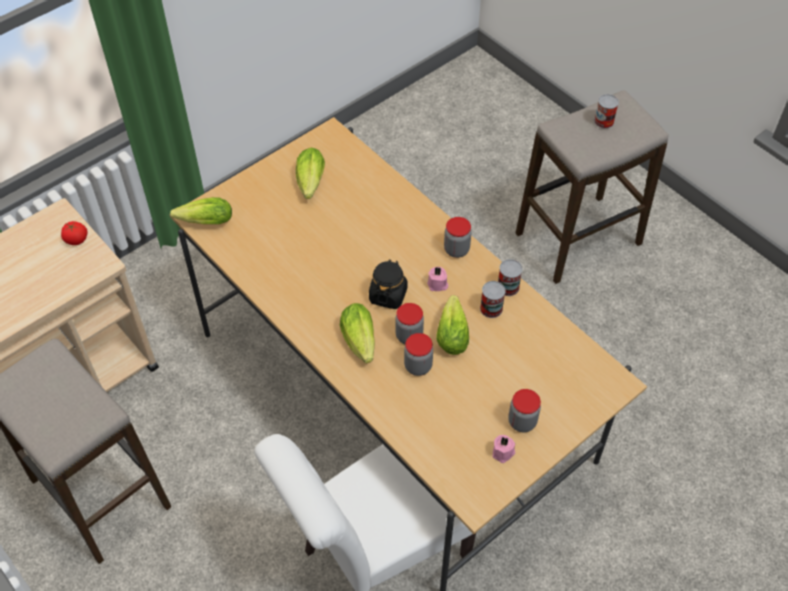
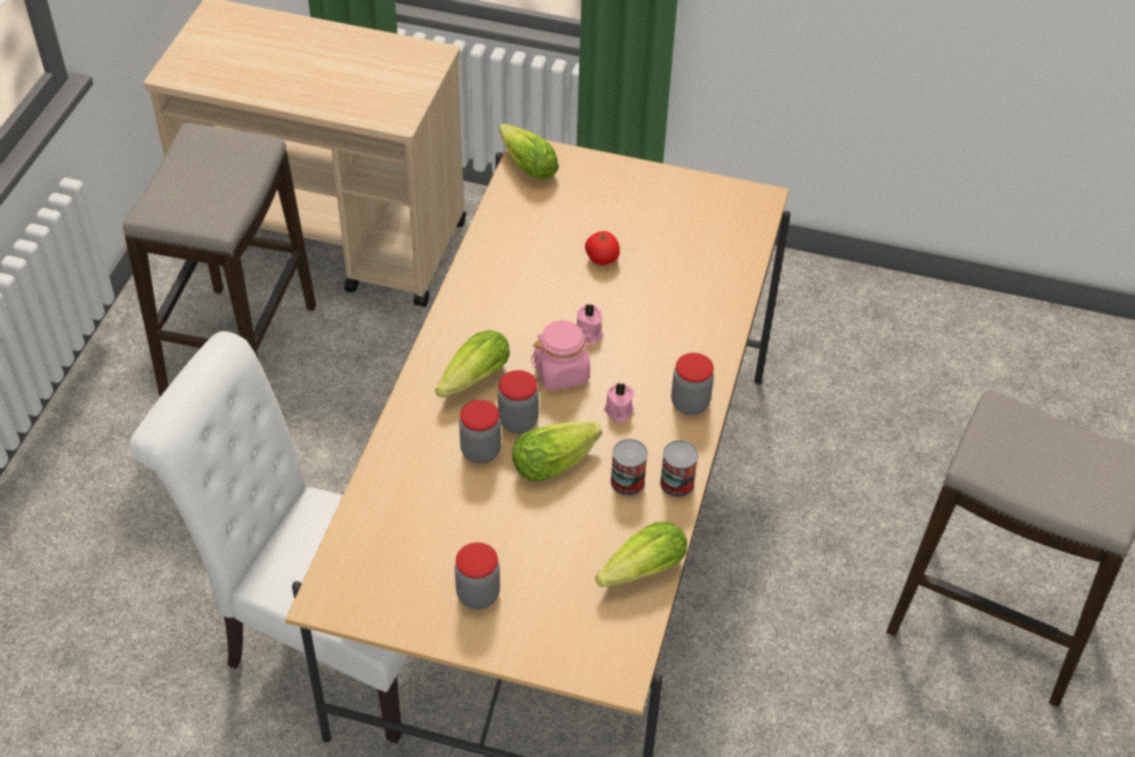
camera: 55 degrees right, 5 degrees down
(76, 240) = (413, 84): tomato -> tomato (602, 259)
(310, 184) = (663, 221): lettuce -> lettuce (638, 572)
(388, 295) = (562, 372): black jar -> pink jar
(503, 453) = (417, 596): pink candle -> pink candle (589, 332)
(604, 121) = (1071, 457): can -> none

